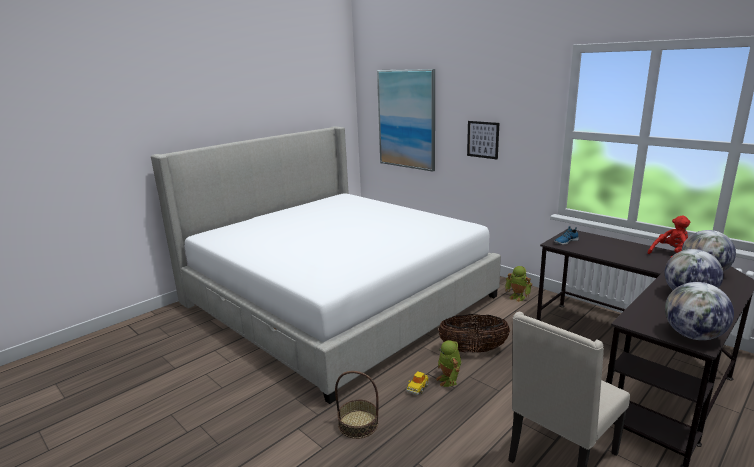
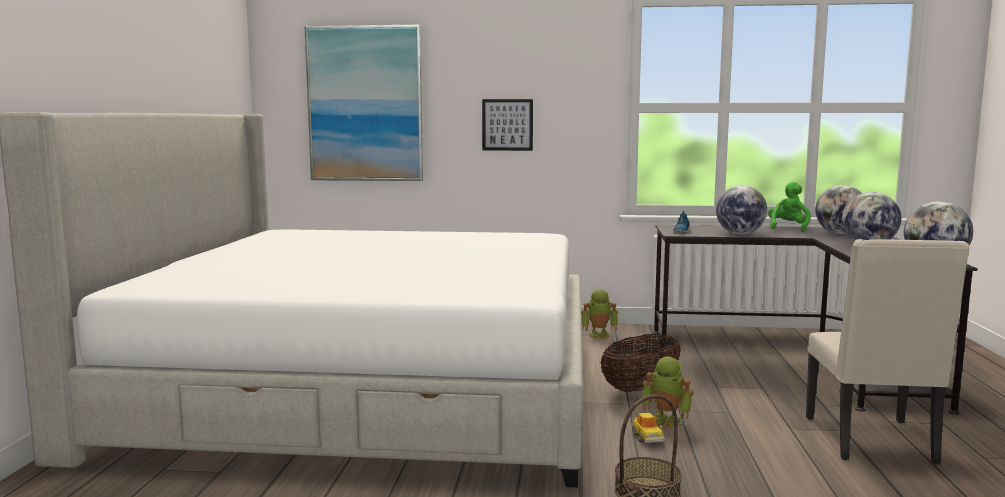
camera: 40 degrees left, 10 degrees down
(606, 254) = (739, 234): none -> globe
(670, 255) = (788, 228): red plush toy -> green plush toy

